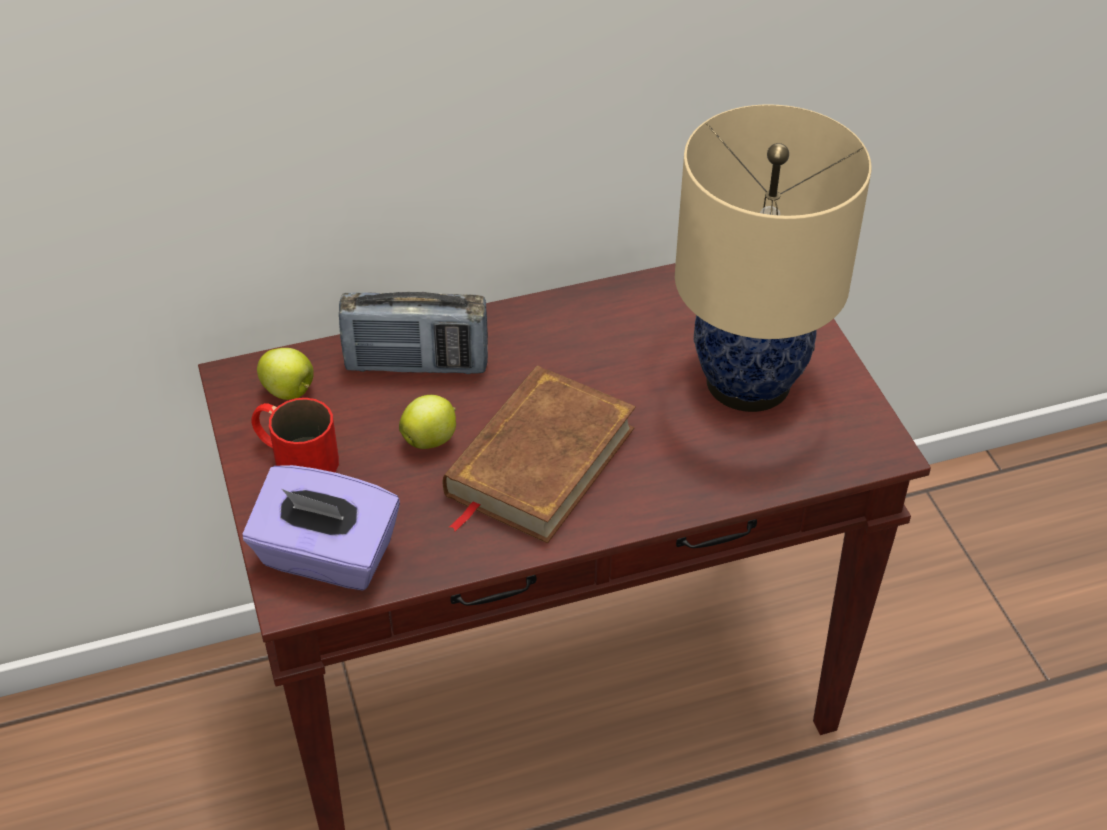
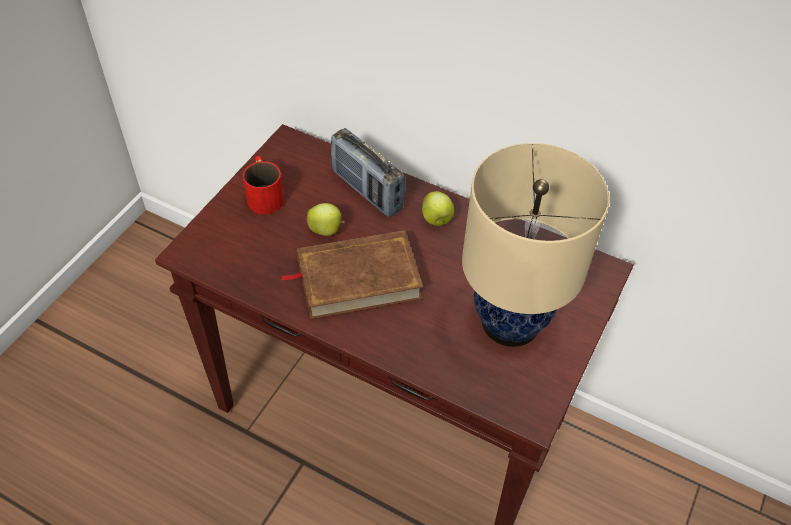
camera: 45 degrees right, 5 degrees up
(290, 392) = (300, 163): apple -> apple (437, 220)
(326, 557) = (218, 247): purple tissue box -> none

